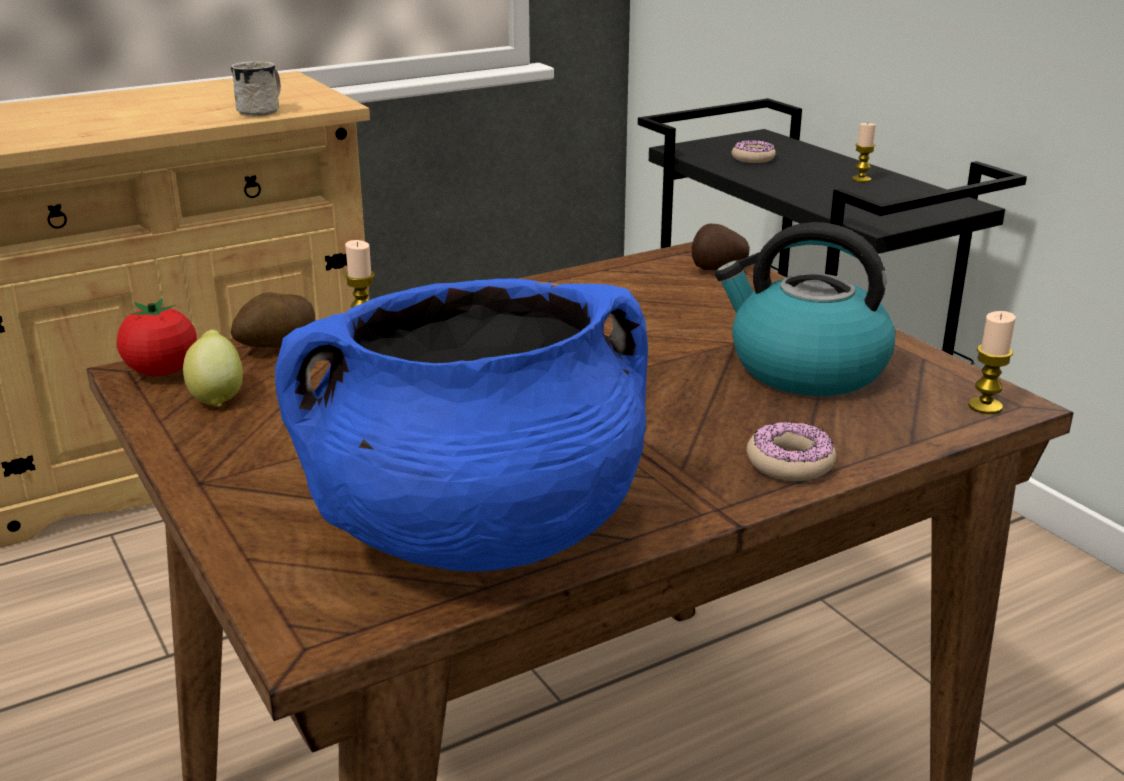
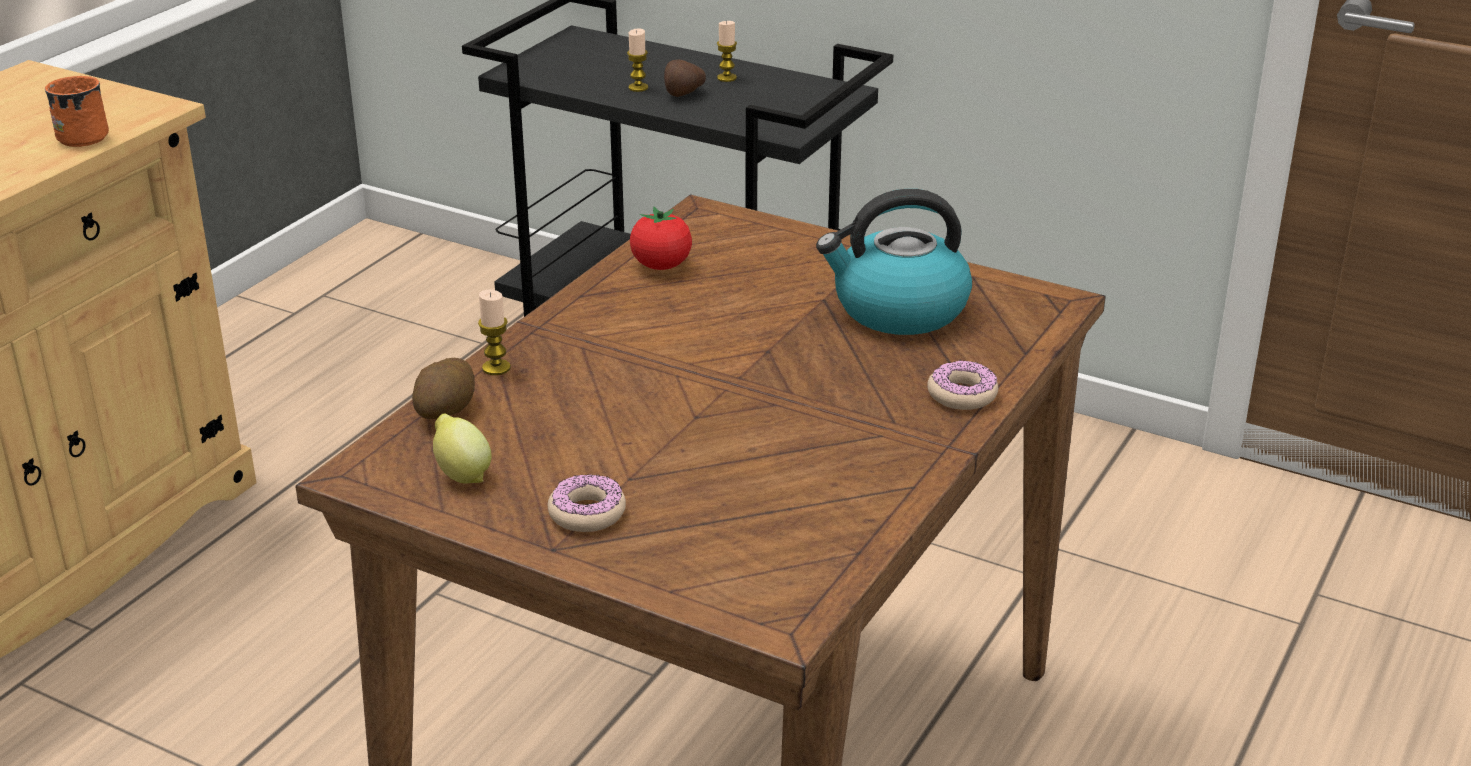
camera: 30 degrees left, 5 degrees up
(162, 372) = (376, 467): tomato -> tomato (661, 266)
(263, 111) = (86, 134): white mug -> orange mug
(477, 531) = (808, 516): blue cooking pot -> none
(717, 268) = (735, 226): potato -> potato (682, 94)
(753, 158) = (600, 70): donut -> donut (587, 513)
(985, 406) = (1048, 308): candle -> candle (638, 88)

